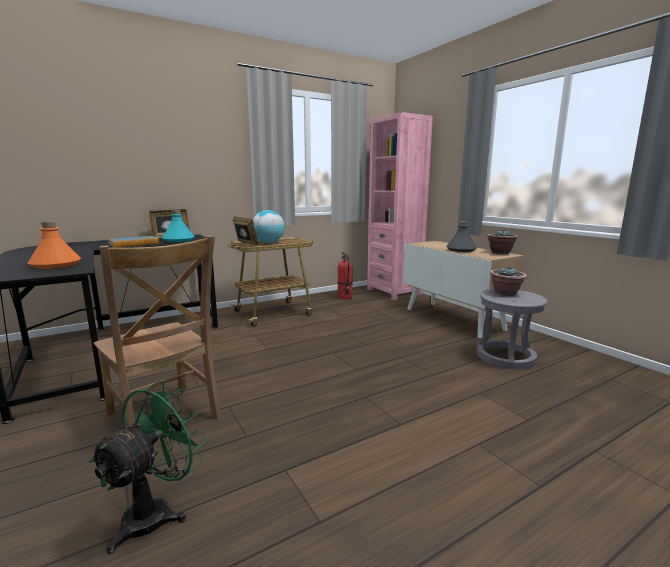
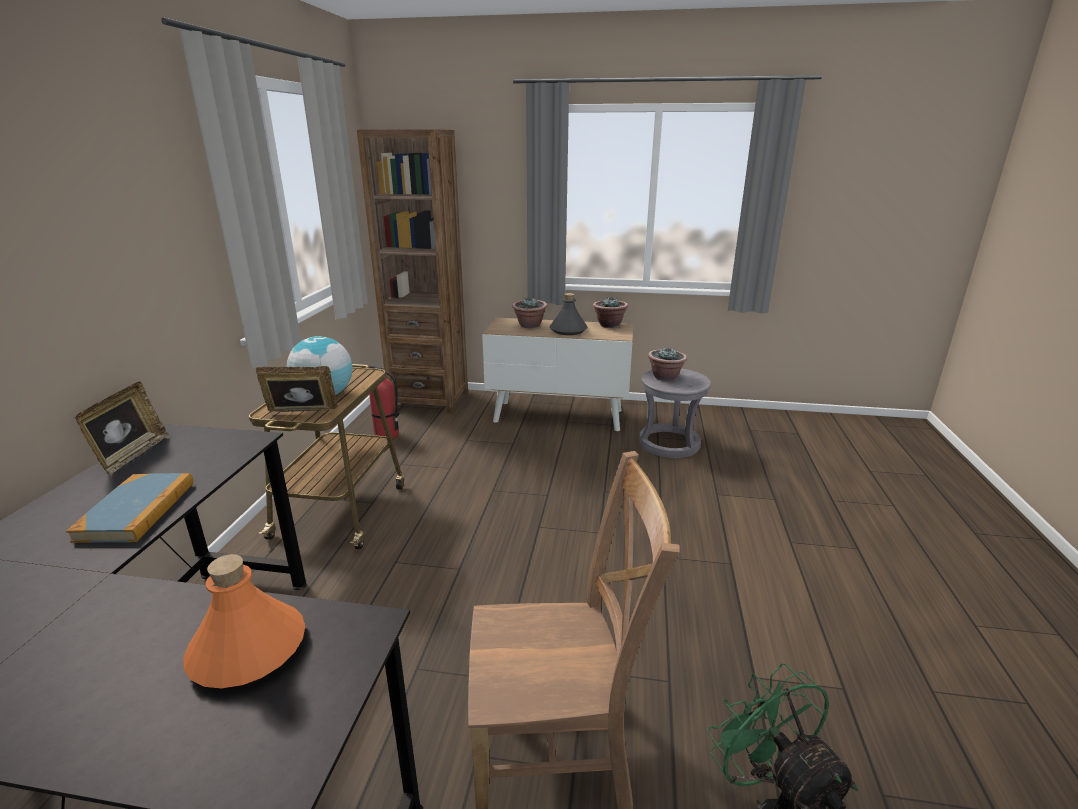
camera: 50 degrees left, 10 degrees up
(179, 240) = (201, 458): turquoise bottle -> none
(394, 291) = (429, 399): pink bookcase -> brown bookcase
(443, 245) = (530, 325): none -> potted plant

